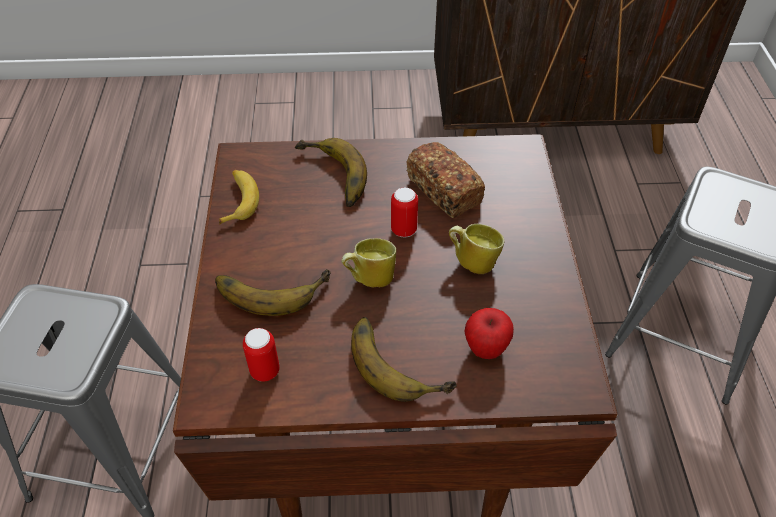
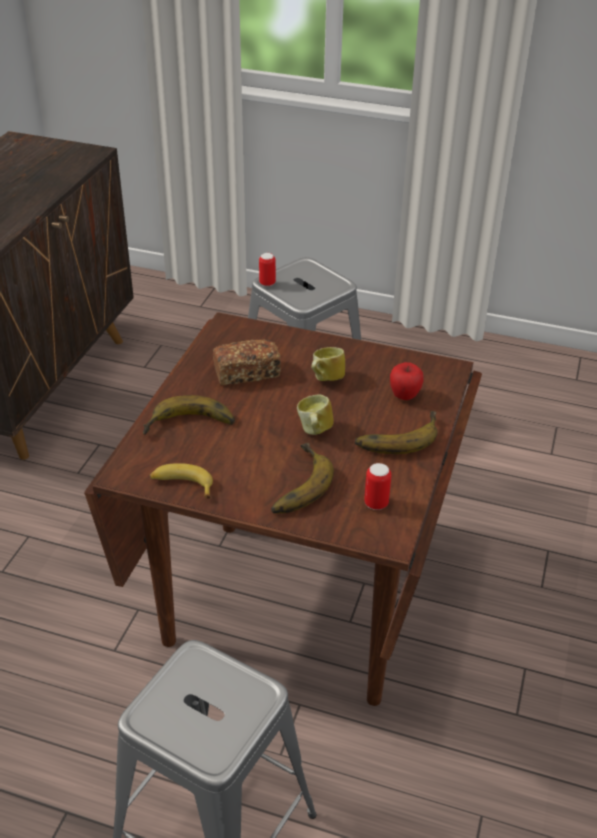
camera: 70 degrees left, 10 degrees down
(403, 230) = (275, 403): can -> can (267, 283)

